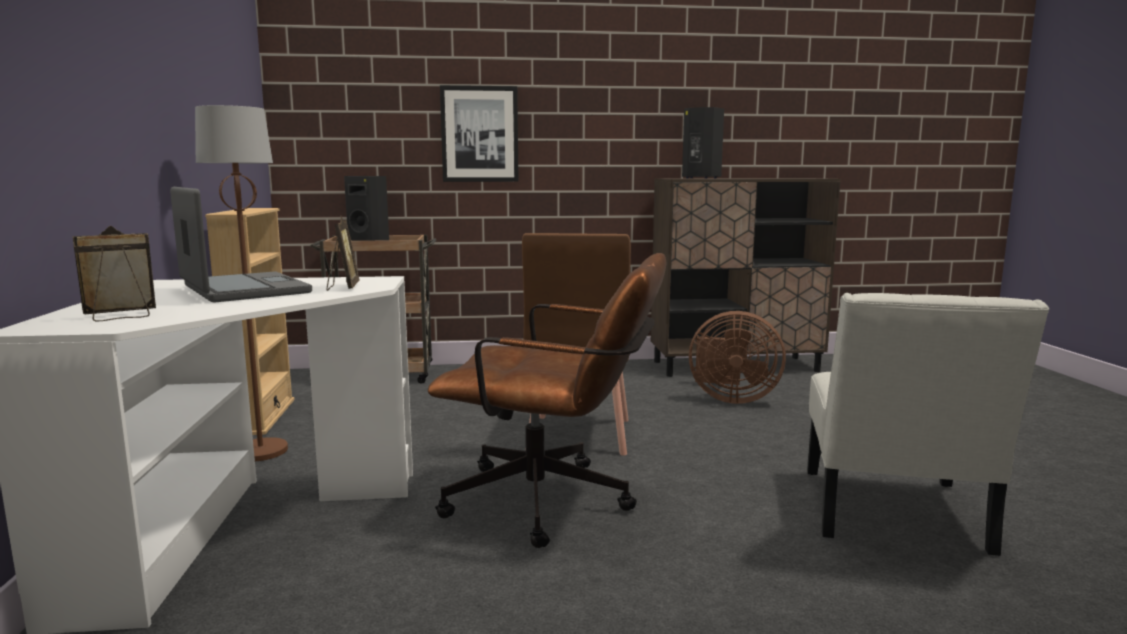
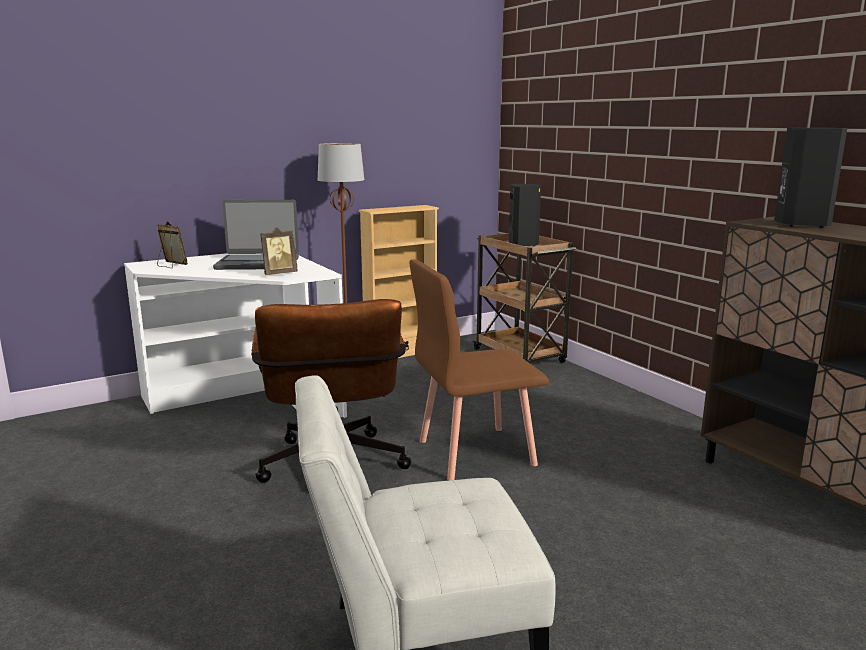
camera: 65 degrees right, 5 degrees up
(243, 290) = (258, 263): laptop -> laptop turned 60 degrees clockwise
(479, 134) = (623, 150): picture -> none
(730, 398) = (680, 509): brown fan -> none

